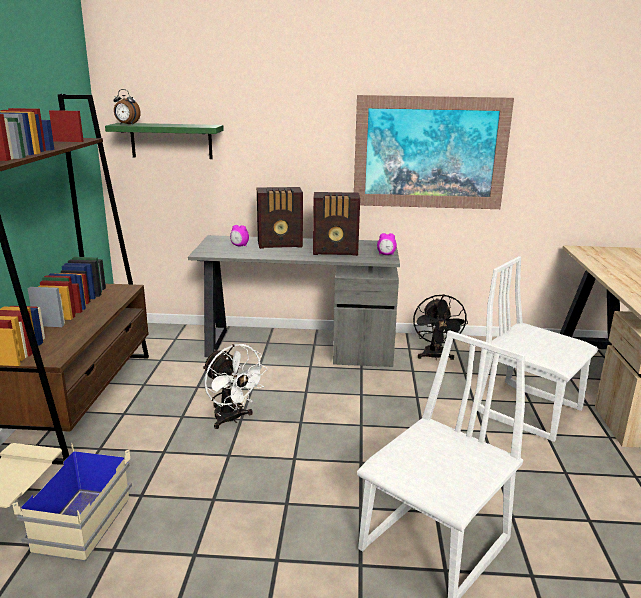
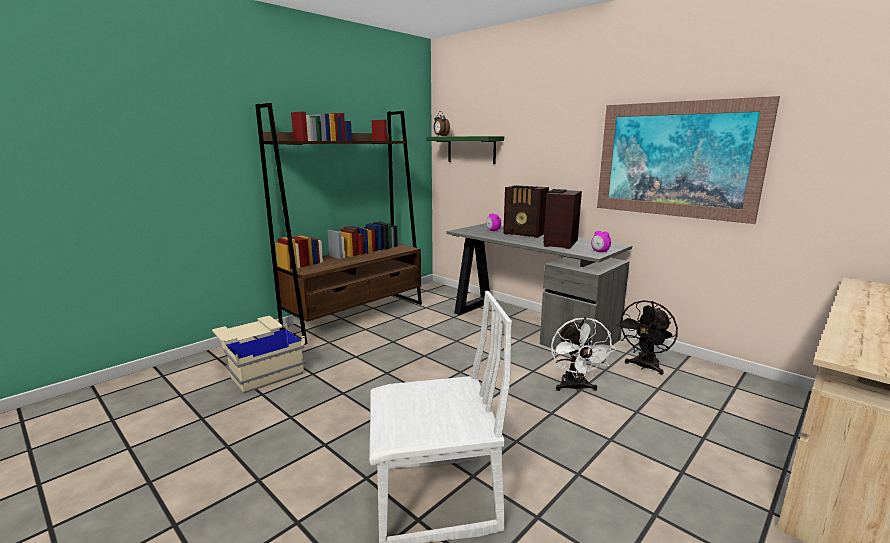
camera: 40 degrees right, 5 degrees down
(232, 419) = (418, 353): white fan -> white fan (575, 388)
(336, 251) = (559, 243): radio -> radio turned 75 degrees clockwise
(528, 410) = (690, 443): white chair -> none

